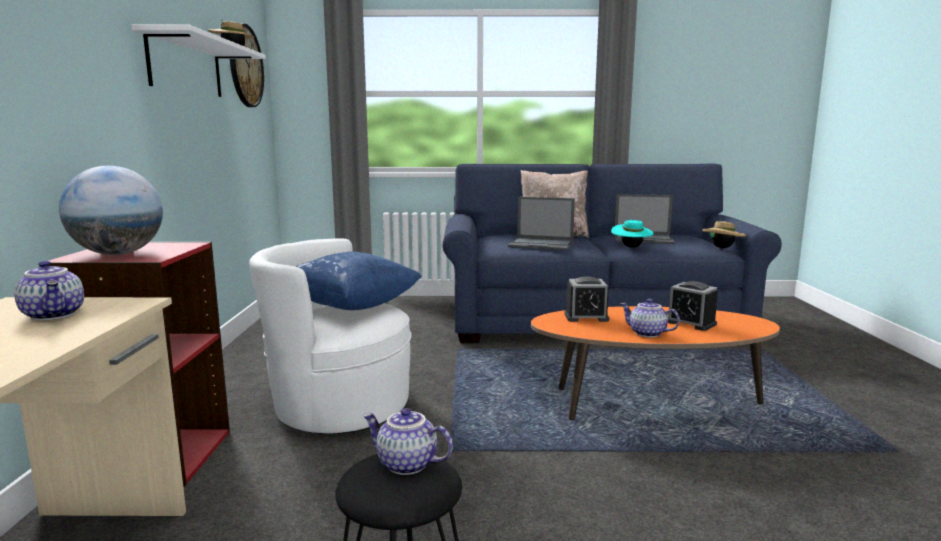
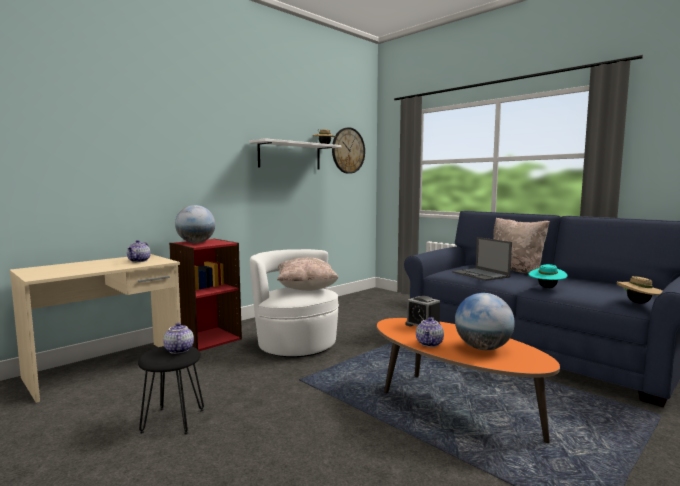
camera: 45 degrees right, 5 degrees down
(352, 307) = (306, 289): blue pillow -> beige pillow
(644, 239) = (582, 285): laptop -> none
(646, 333) = (430, 344): teapot -> teapot turned 150 degrees counterclockwise
(690, 323) = (483, 348): alarm clock -> globe

